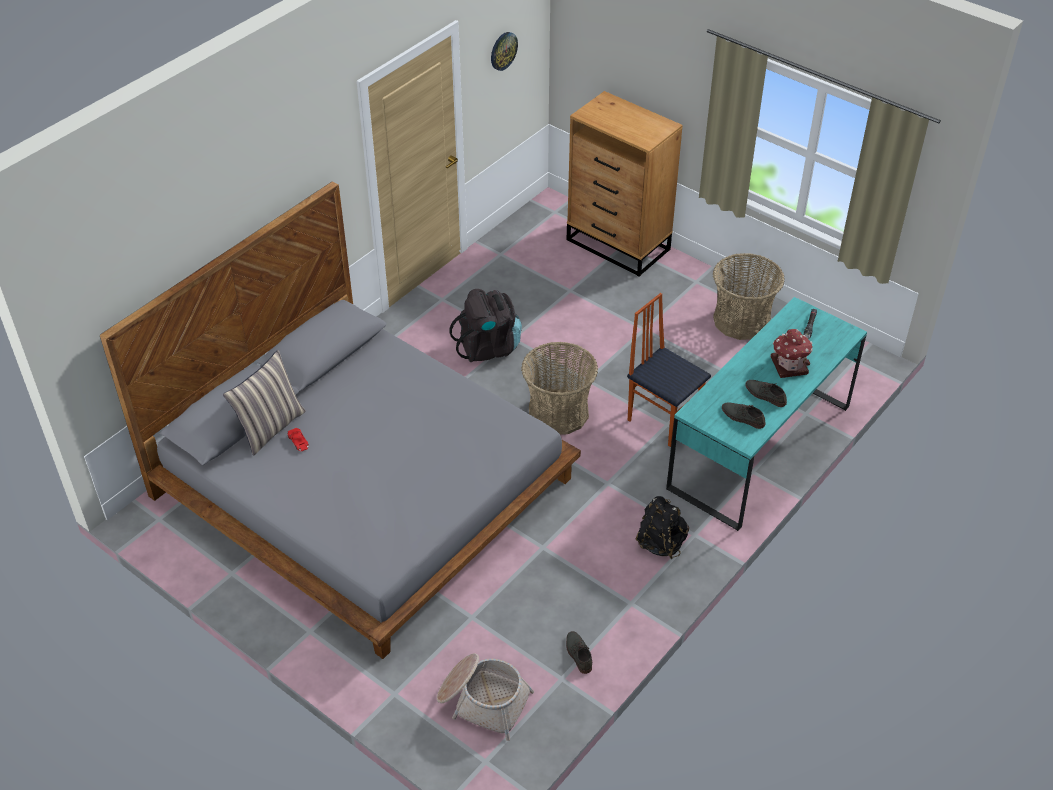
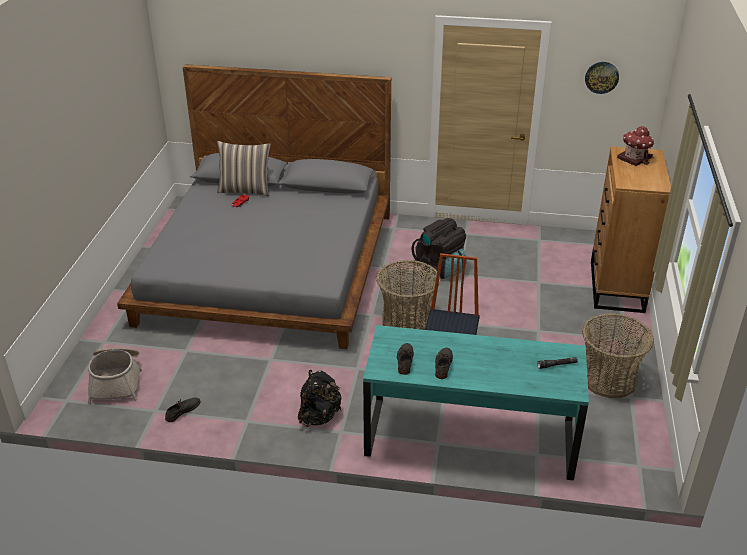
camera: 60 degrees right, 10 degrees down
(789, 365) = (493, 367): toy house -> toy house (634, 158)

